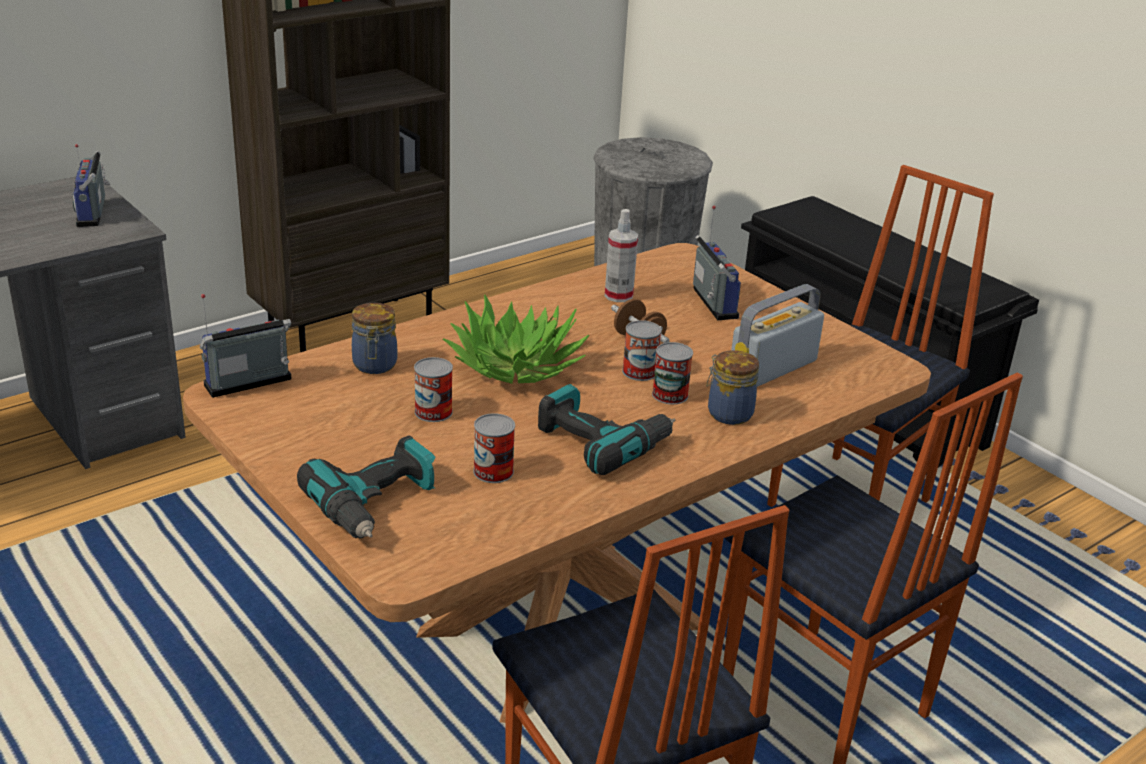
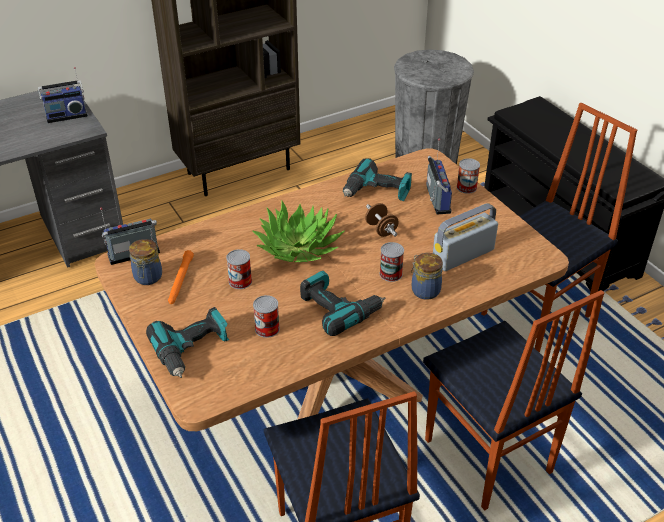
camera: 10 degrees right, 10 degrees up
(94, 213) = (66, 115): radio -> radio turned 105 degrees counterclockwise
(334, 415) = (180, 281): none -> orange flashlight
(374, 366) = (211, 244): jar -> jar (147, 278)
(618, 296) = (377, 192): spray bottle -> power drill
(639, 372) = (376, 255): can -> can (466, 187)

